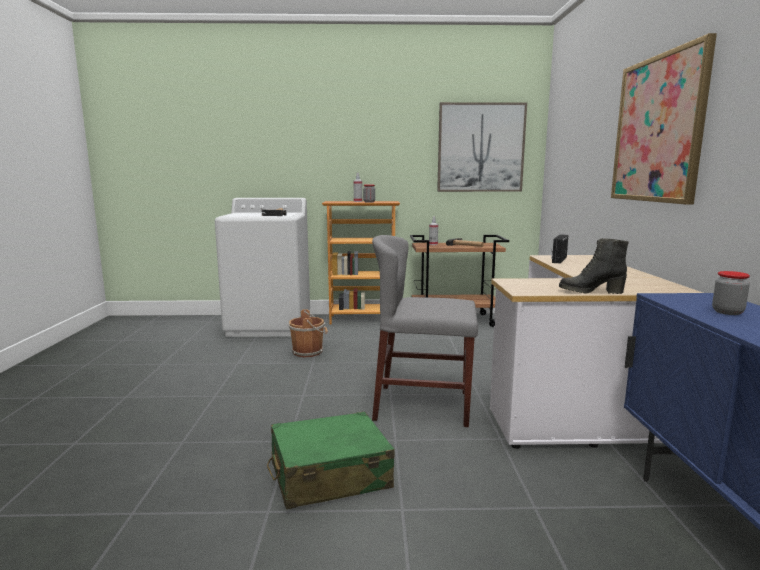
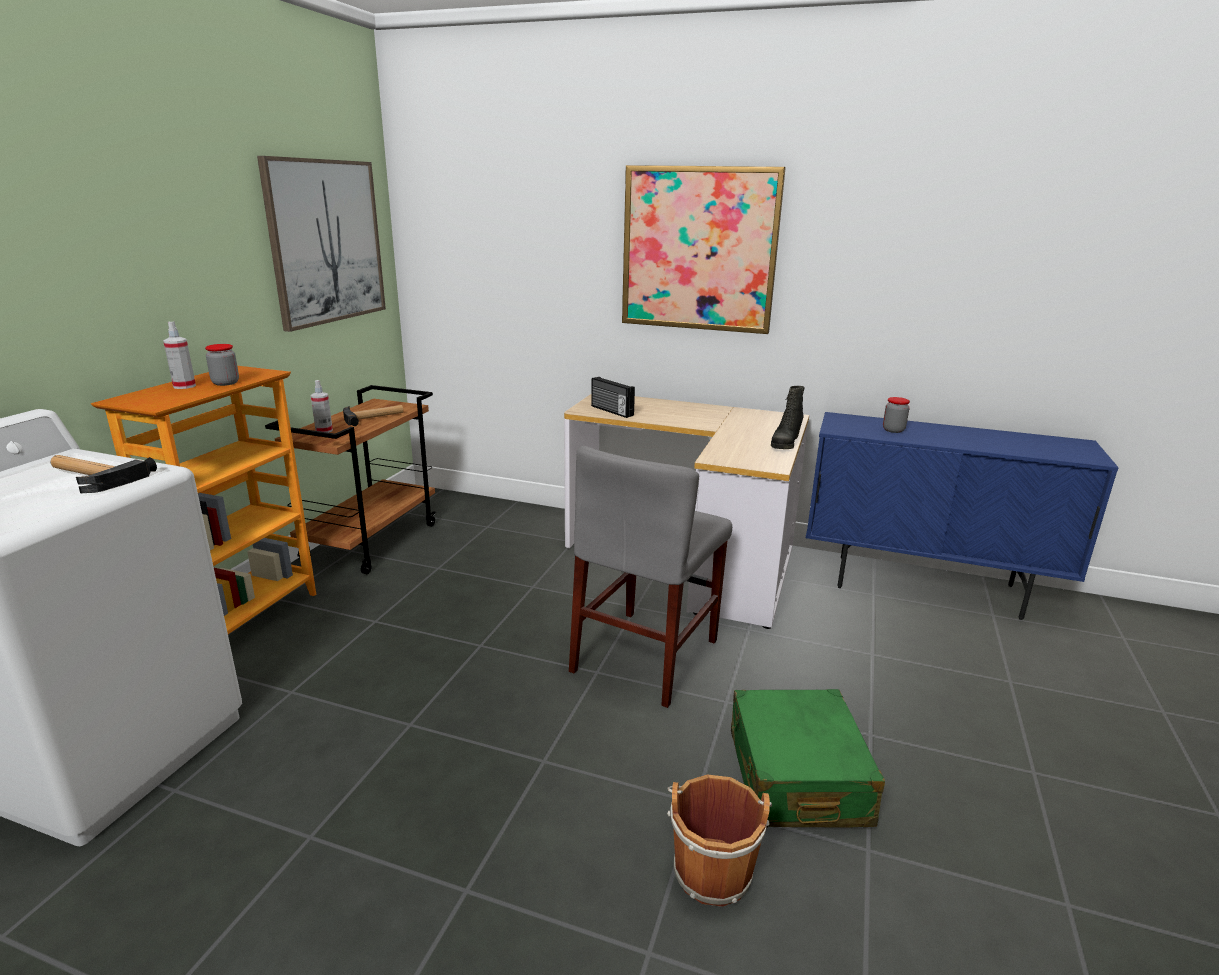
camera: 70 degrees left, 10 degrees up
(309, 352) = (350, 719): brown bucket -> brown bucket (711, 869)

